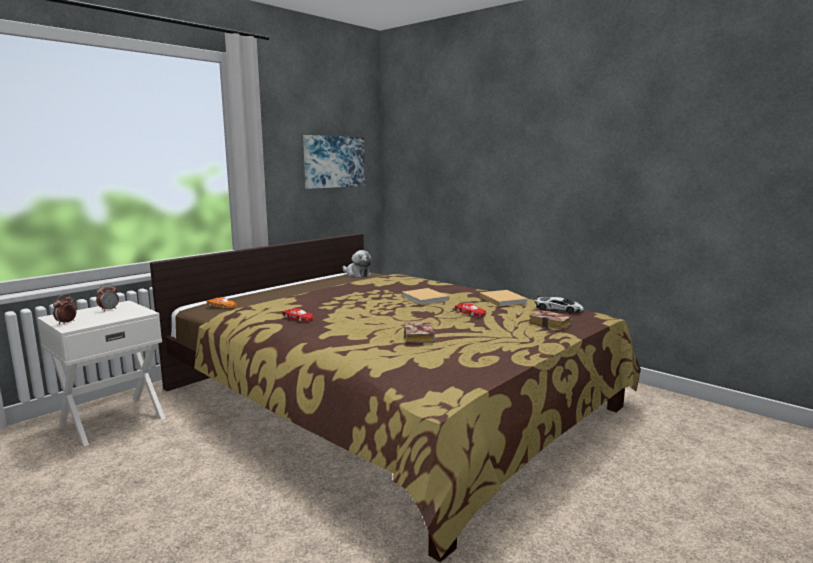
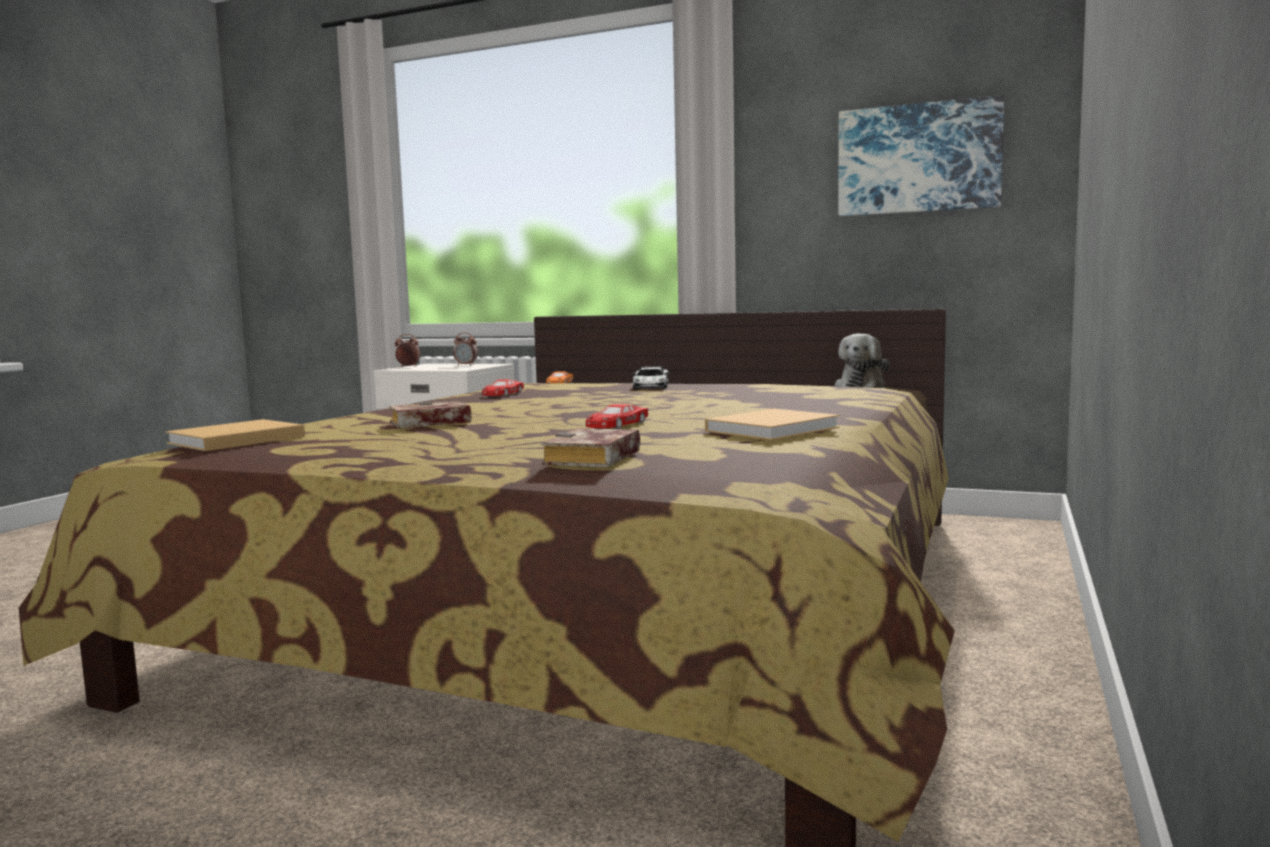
camera: 70 degrees right, 5 degrees down
(425, 298) = (697, 406): beige book -> beige book (233, 440)
(558, 309) = (754, 457): toy car -> toy car (651, 386)

